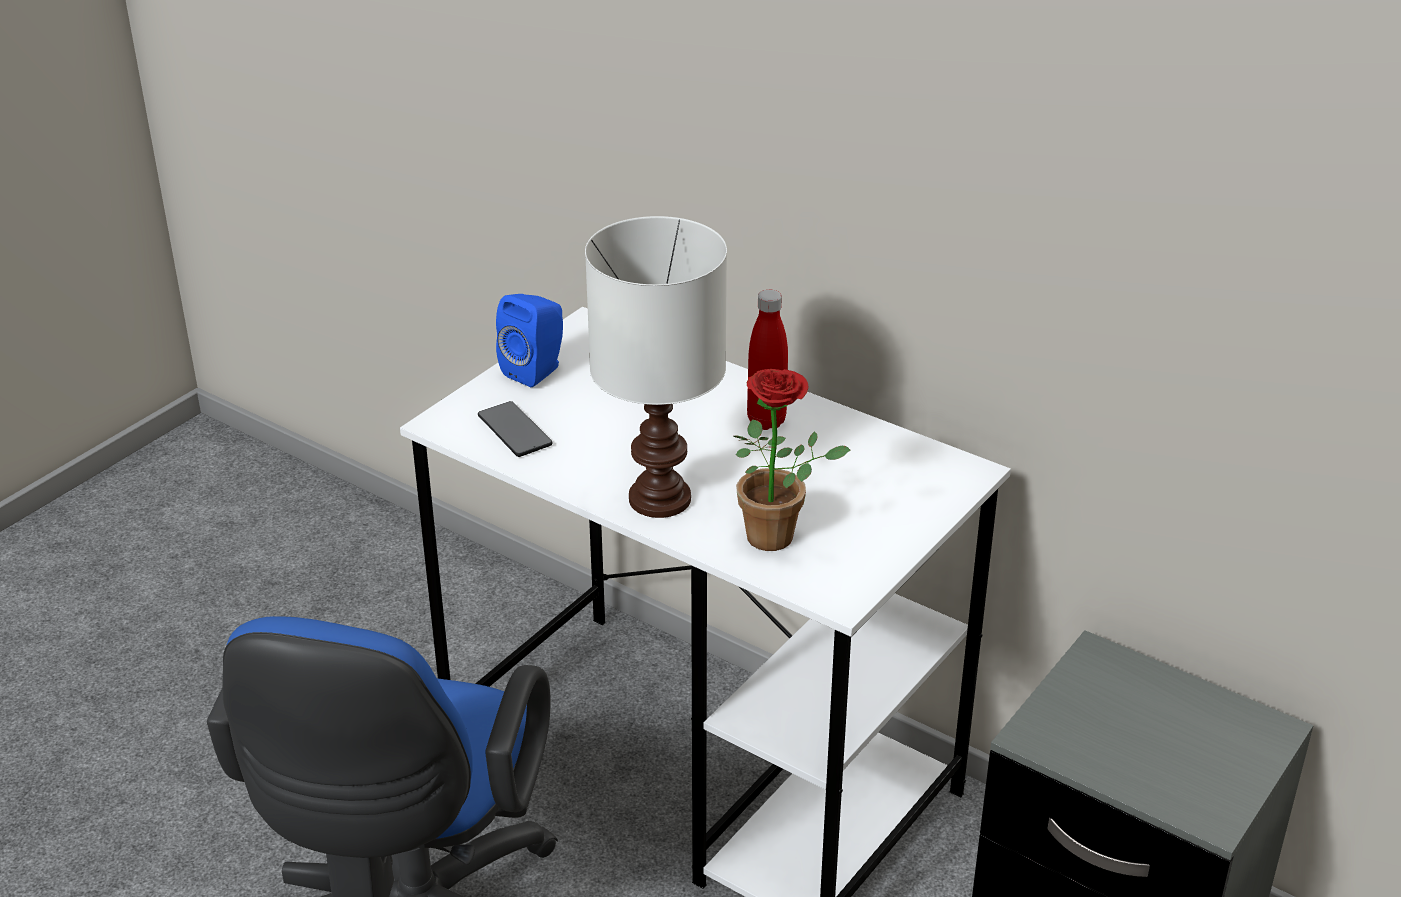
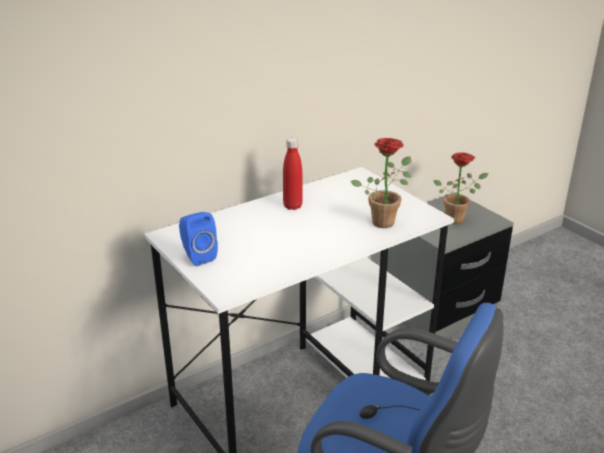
camera: 70 degrees left, 5 degrees down
(514, 431) = (251, 272): phone -> none
(661, 500) = (340, 242): white table lamp -> none
(1166, 745) = (457, 218): none -> potted plant

